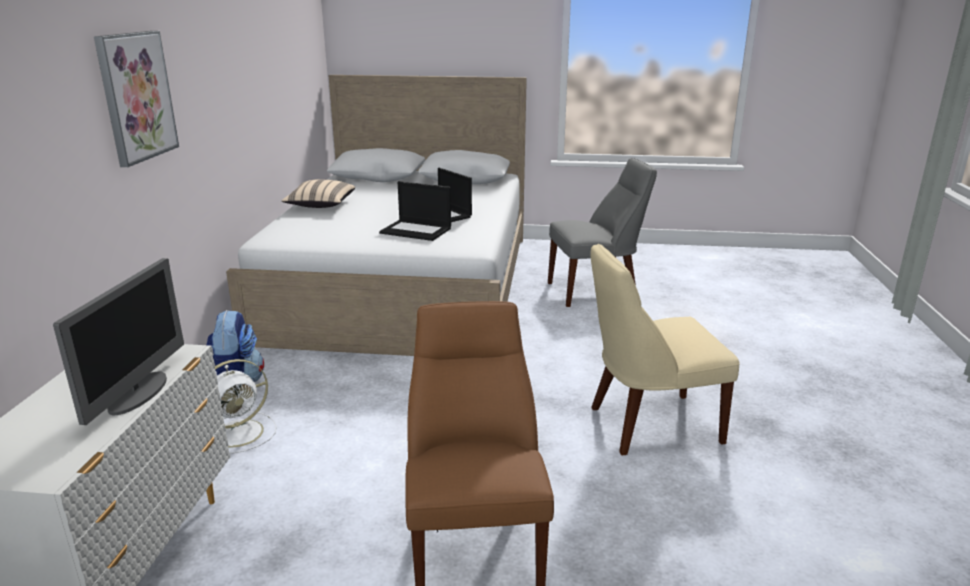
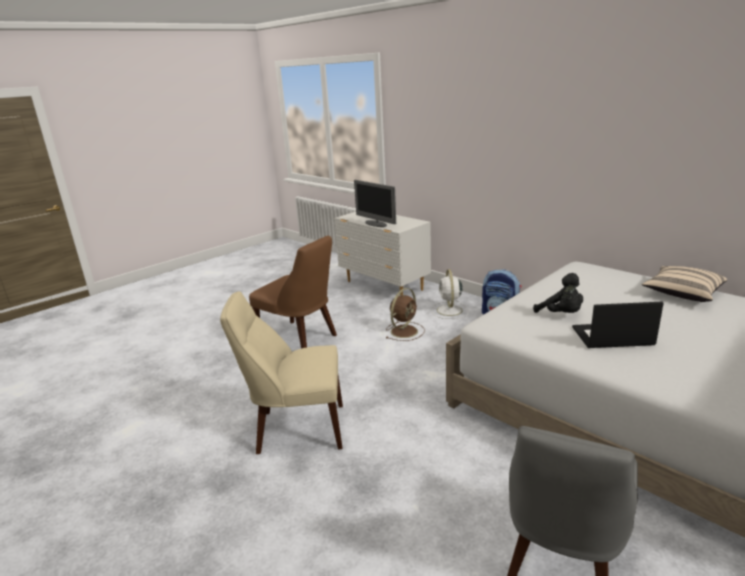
camera: 130 degrees right, 0 degrees up
(136, 96) = (518, 134): picture -> none
(347, 447) = (405, 331): none -> brown fan
(417, 230) = (561, 314): laptop -> black plush toy
(648, 425) = (296, 429): beige chair -> beige chair turned 120 degrees counterclockwise

